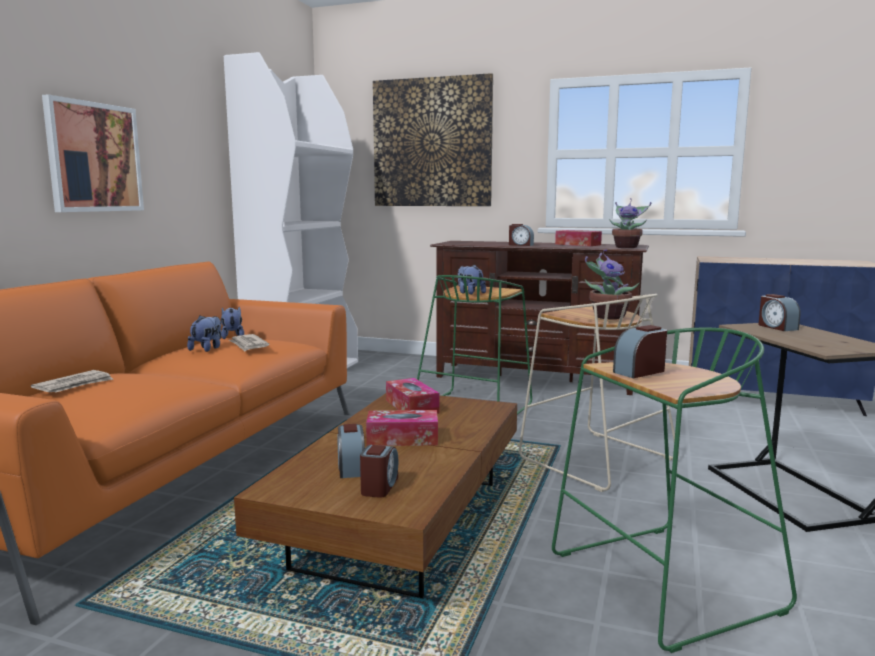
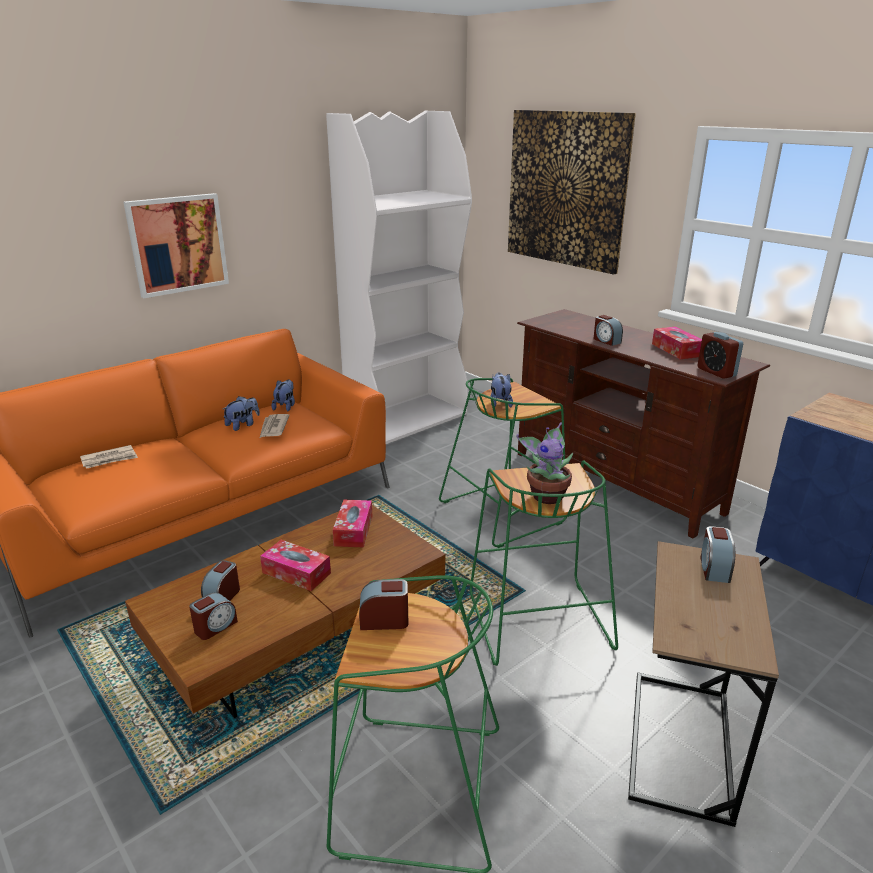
camera: 30 degrees right, 15 degrees up
(594, 459) = (536, 620): beige stool -> green stool
(627, 247) = (716, 372): potted plant -> alarm clock

